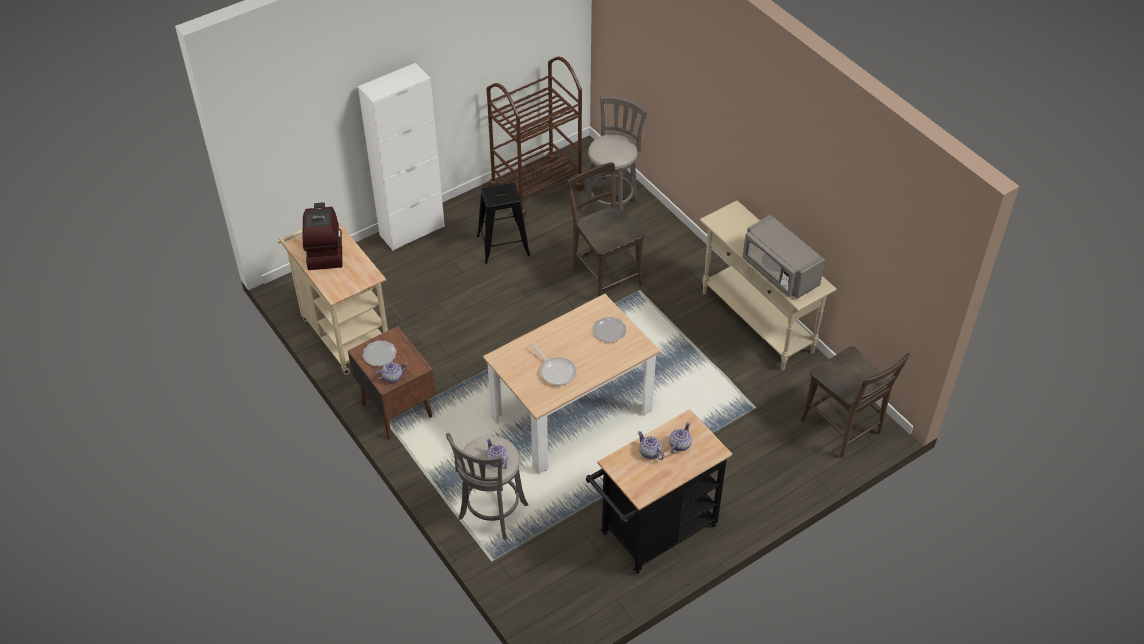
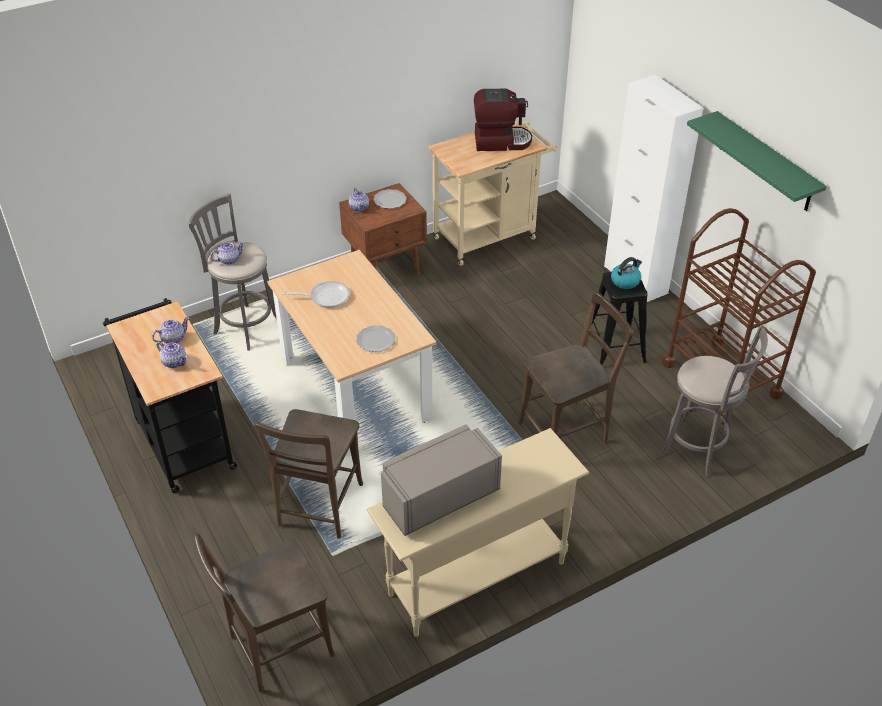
camera: 95 degrees right, 5 degrees down
(477, 44) = (765, 162): none -> green shelf
(498, 193) = (625, 281): none -> kettle
(556, 371) = (325, 297): frying pan -> frying pan turned 150 degrees counterclockwise
(712, 422) = (318, 508): none -> brown chair

